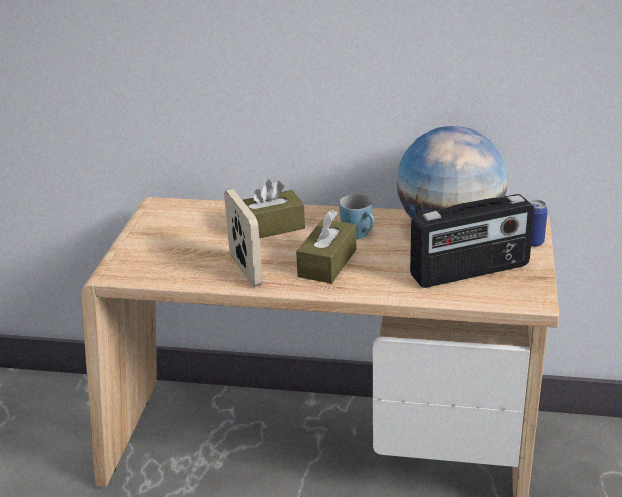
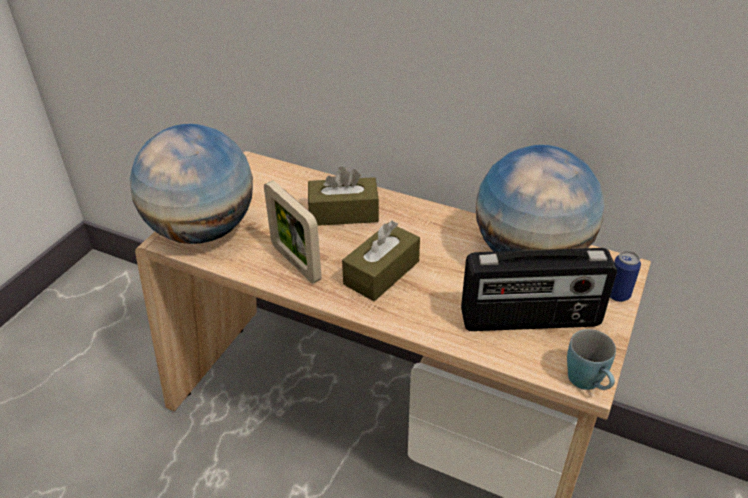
camera: 15 degrees right, 10 degrees up
(143, 262) = (203, 230): none -> globe
(245, 270) = (295, 263): picture frame -> picture frame turned 150 degrees clockwise
(360, 235) = (431, 243): blue mug -> blue mug (588, 383)

